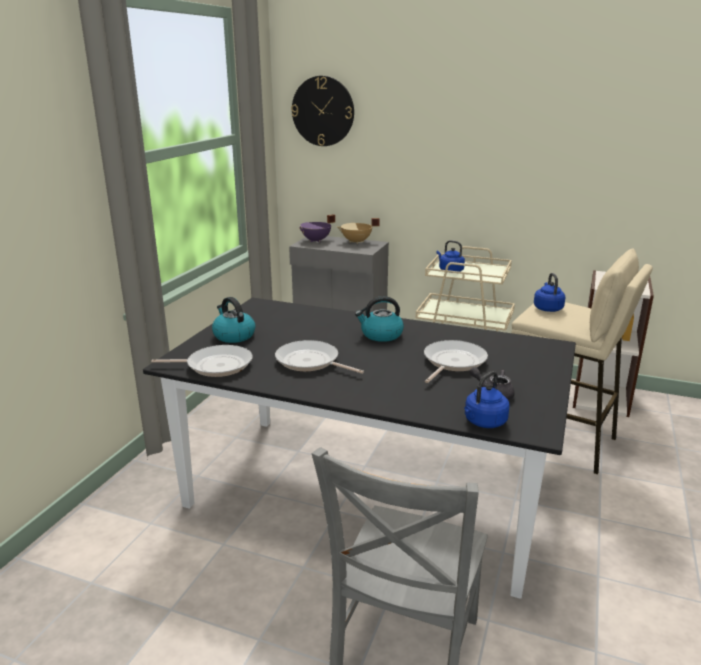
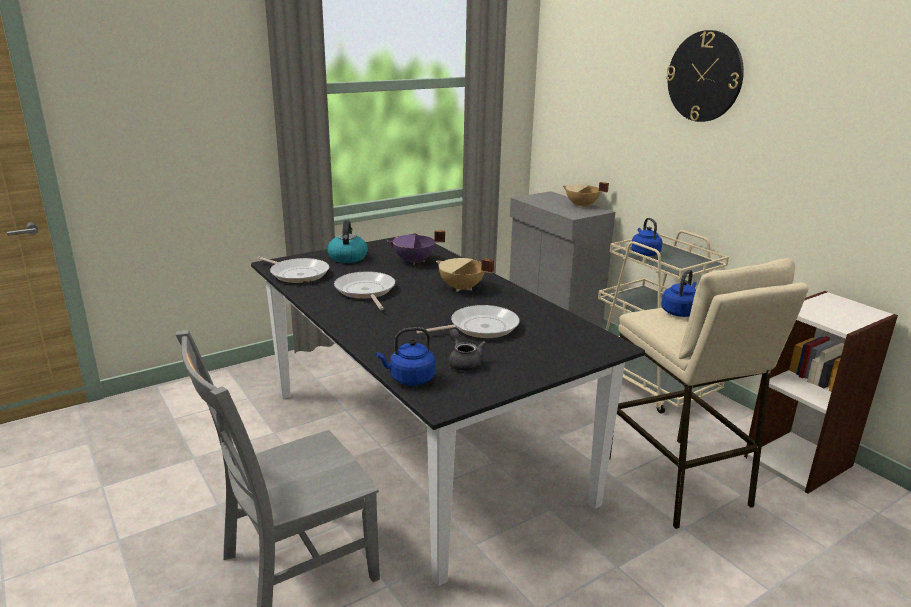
camera: 35 degrees right, 0 degrees up
(316, 240) = (545, 197): purple cooking pot -> purple cooking pot (414, 261)
(323, 111) = (574, 60): wall clock -> wall clock (705, 76)
(381, 335) = (461, 288): kettle -> beige cooking pot

